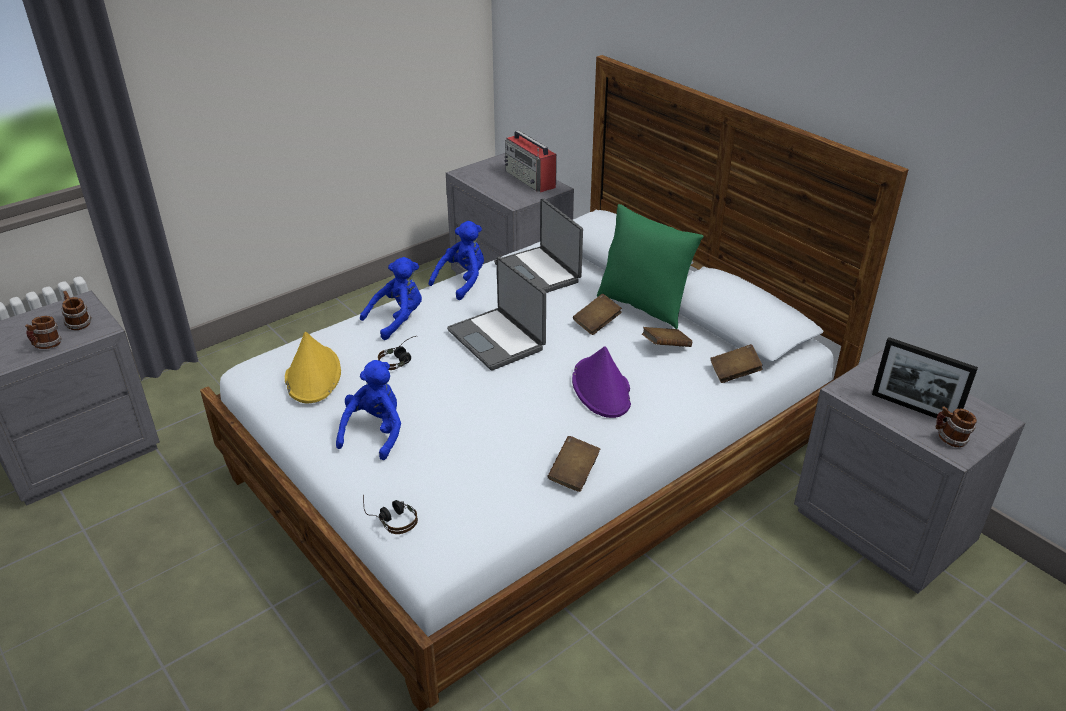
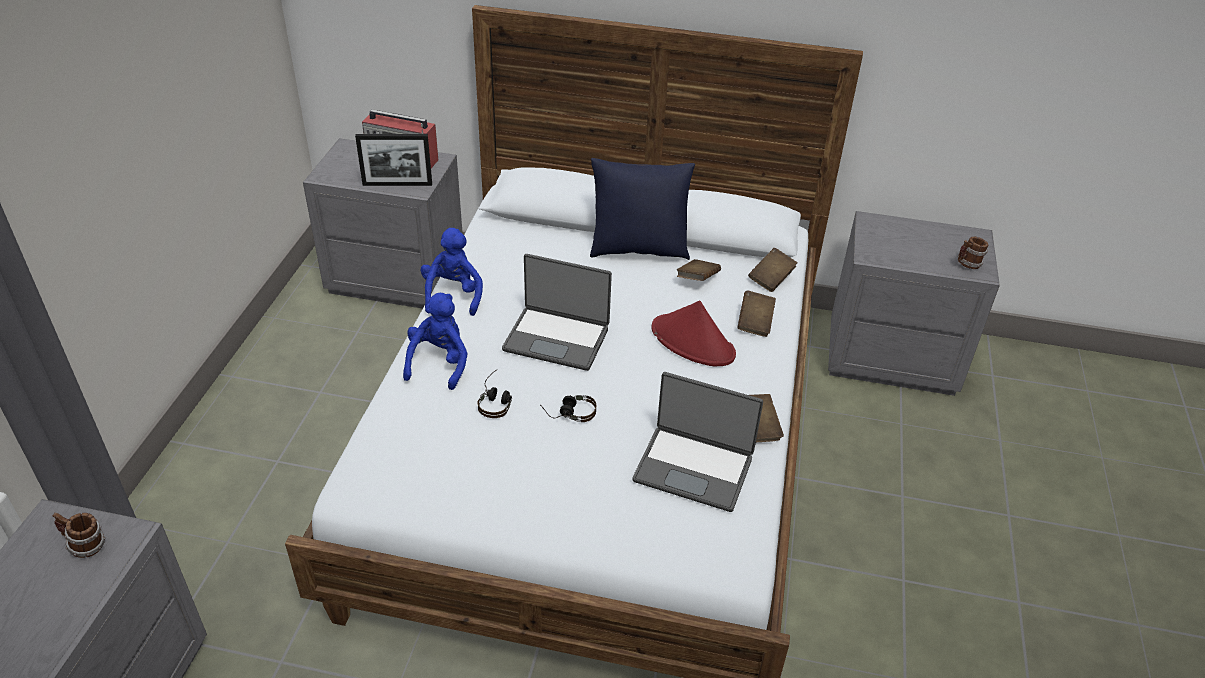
camera: 40 degrees left, 5 degrees up
(47, 346) = (81, 592): mug -> none
(313, 375) = (431, 461): yellow hat -> none
(375, 432) = (558, 483): blue plush toy -> none
(390, 518) = (668, 551): headphones -> headphones (568, 413)
(538, 272) = (513, 255): laptop -> laptop (694, 468)
(597, 323) = (620, 283): brown book -> brown book (755, 323)
(601, 389) = (693, 342): purple hat -> red hat
(643, 306) = (638, 249): green pillow -> blue pillow
(914, 408) = (924, 250): picture frame -> picture frame (397, 184)

